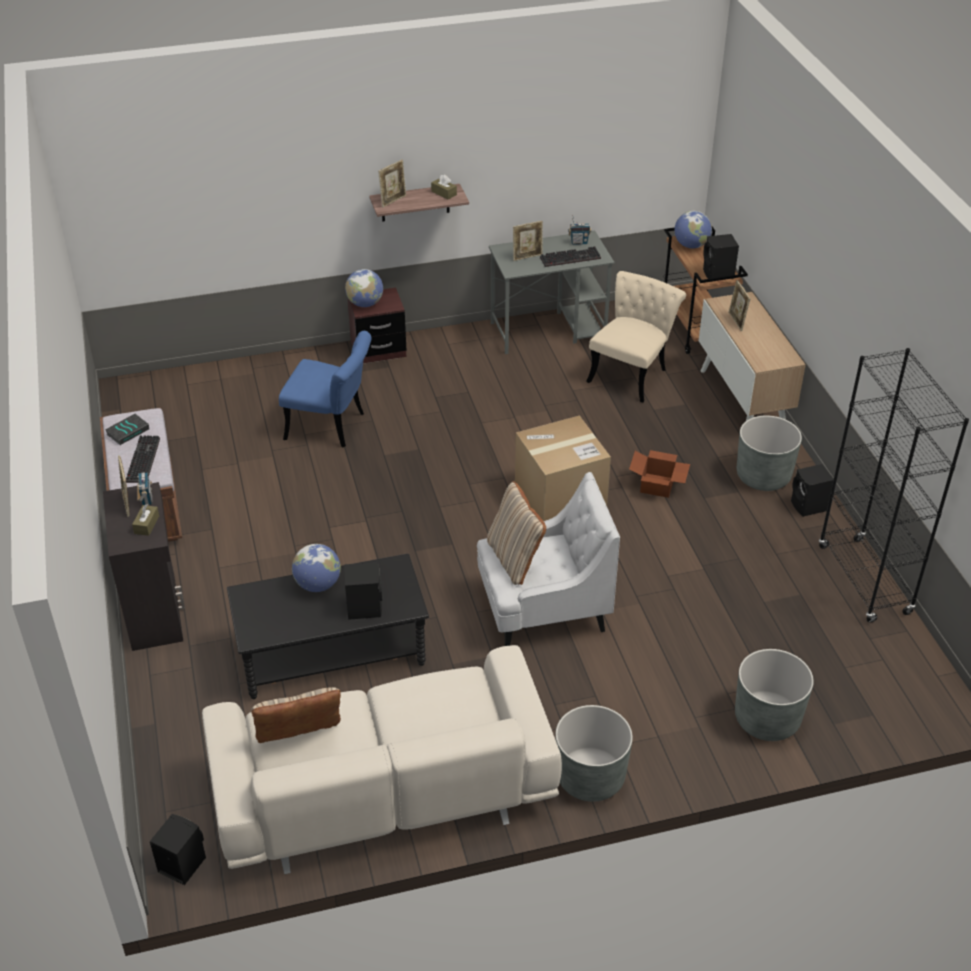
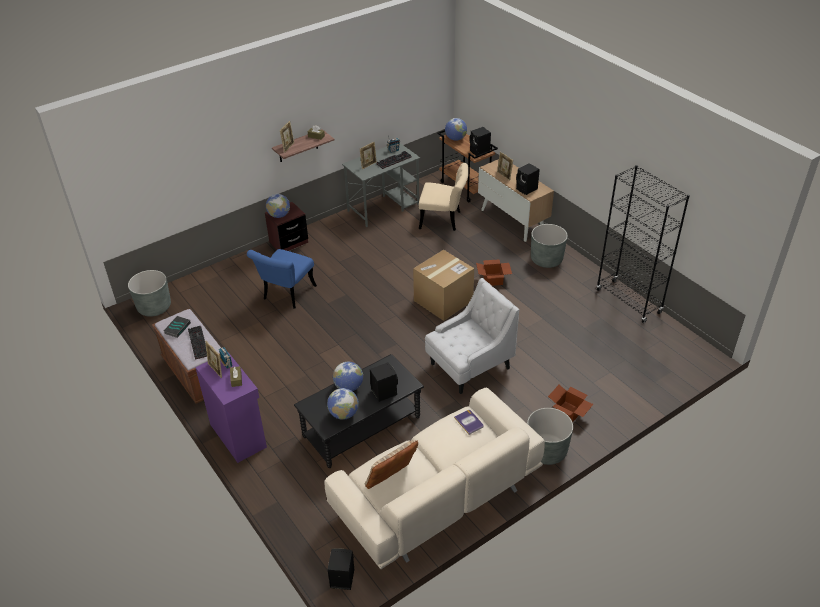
camera: 20 degrees left, 0 degrees up
(155, 612) = (239, 435): black cabinet -> purple cabinet
(288, 622) = (344, 414): none -> globe
(332, 427) = (286, 295): blue chair -> blue chair turned 120 degrees clockwise
(464, 691) = (469, 422): none -> book
(515, 559) = (453, 340): beige pillow -> none
(632, 373) = (444, 220): beige chair -> beige chair turned 90 degrees clockwise
(660, 729) = (568, 412): none -> cardboard box
(767, 719) = (620, 390): grey planter -> grey planter (154, 307)
(809, 507) = (579, 270): black speaker -> black speaker (527, 189)

